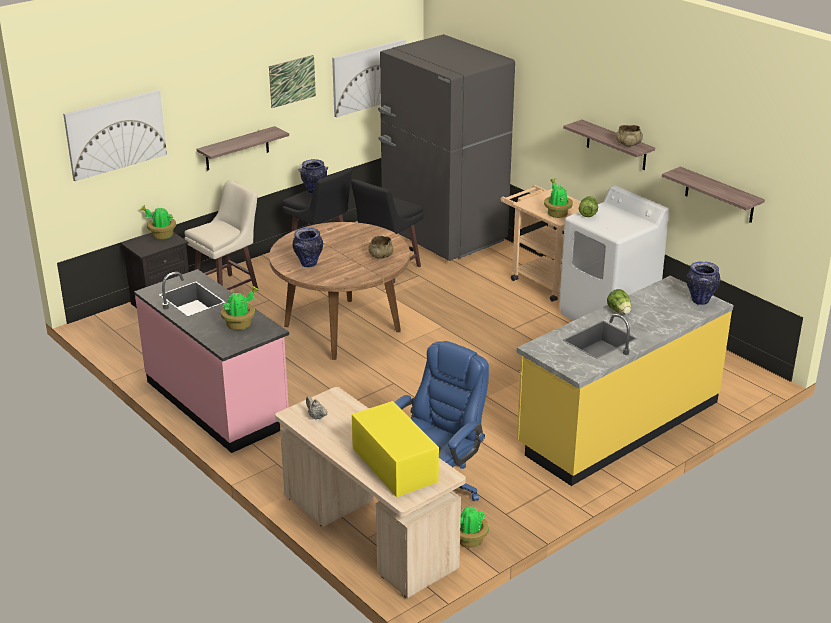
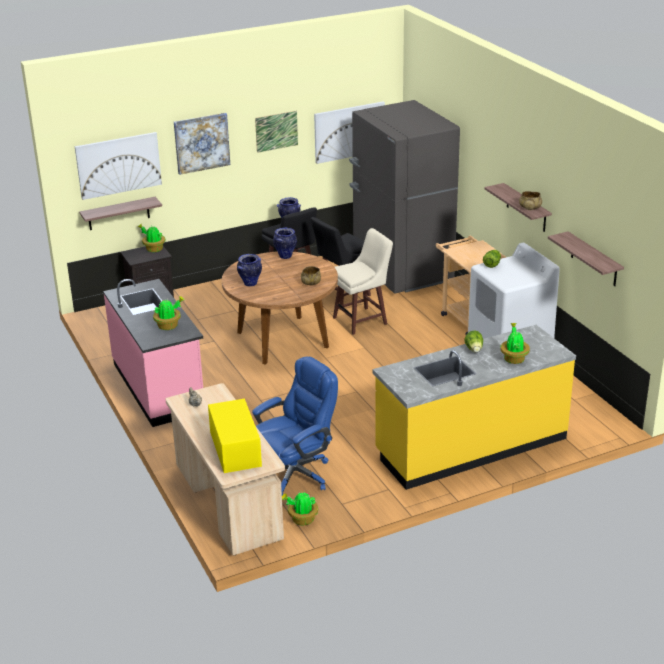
camera: 15 degrees right, 0 degrees up
(210, 100) = (201, 143): none -> picture
(228, 289) = (207, 298): beige stool -> beige stool (361, 321)
(237, 149) = (225, 184): shelf -> shelf (118, 213)
(557, 213) = (474, 262): potted plant -> potted plant (514, 358)
(700, 300) = (549, 348): vase -> vase (285, 256)

